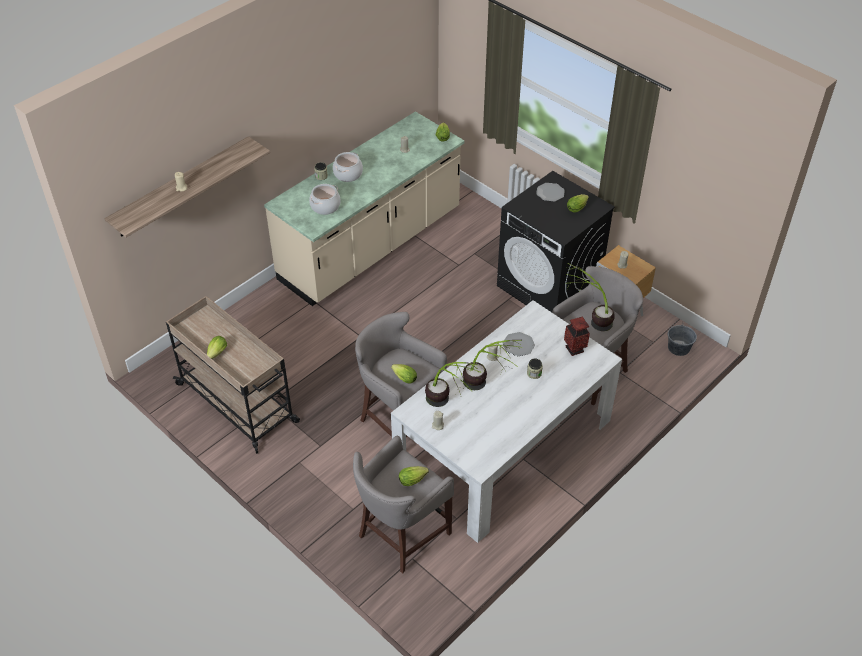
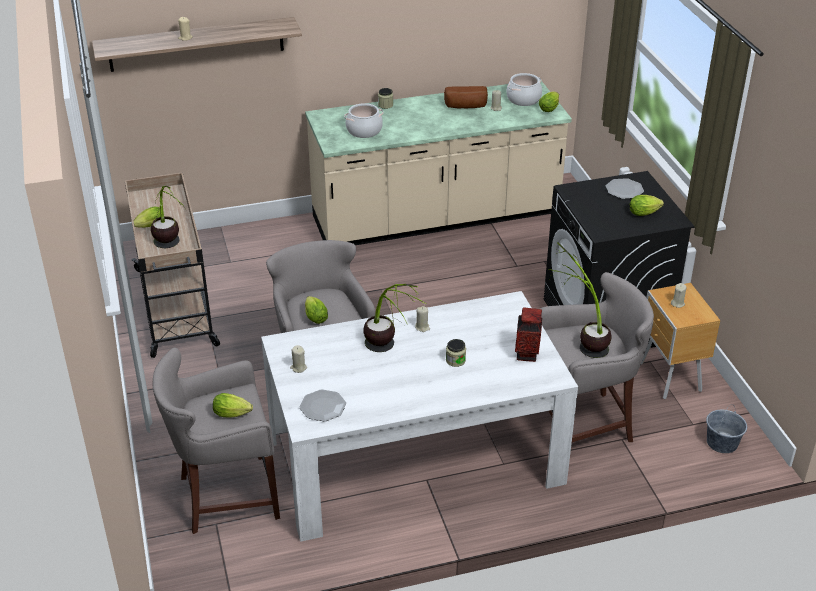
camera: 30 degrees right, 10 degrees down
(348, 174) = (415, 111): cooking pot -> cooking pot (523, 99)
(382, 156) = (466, 106): none -> bread
(448, 404) = (329, 353): potted plant -> potted plant (170, 249)
(518, 345) = (463, 327): plate -> plate (322, 406)

